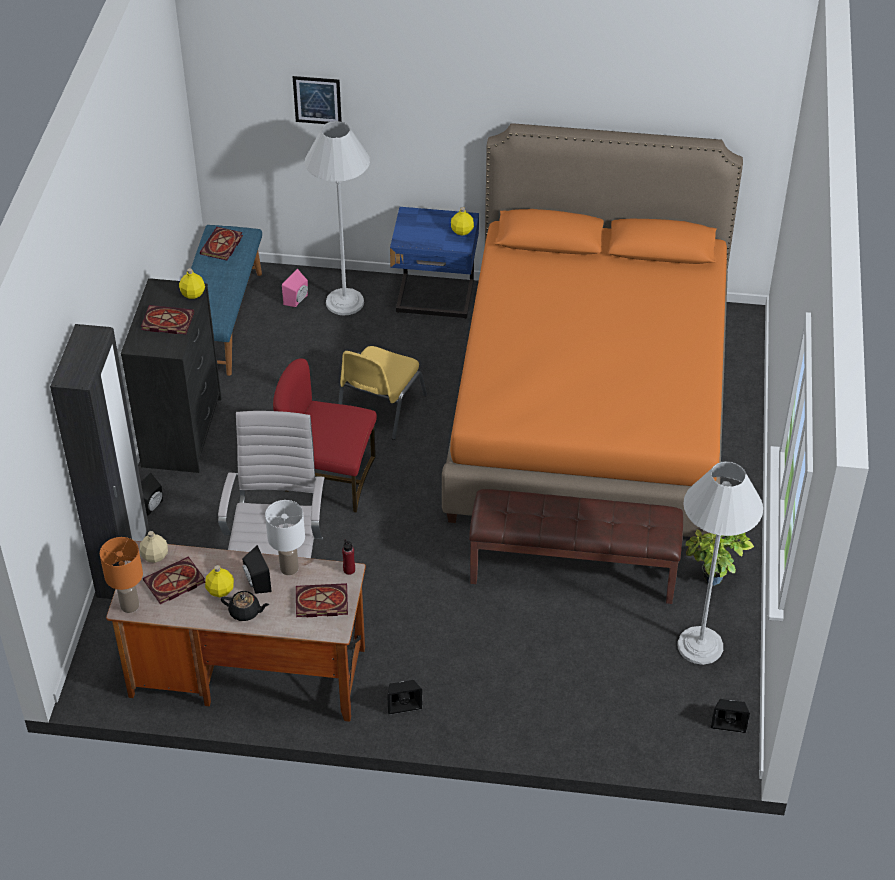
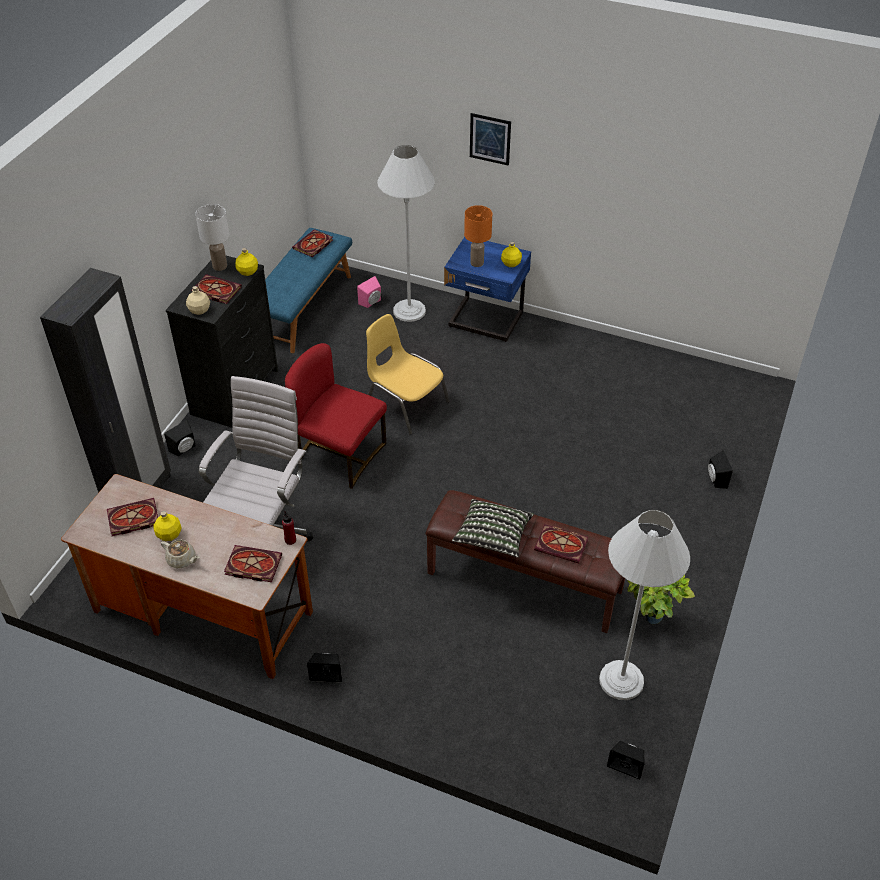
camera: 15 degrees right, 0 degrees up
(130, 605) = (86, 531): orange table lamp -> orange table lamp (477, 263)
(154, 556) = (127, 491): beige bottle -> beige bottle (199, 310)
(245, 612) = (182, 560): black teapot -> beige teapot
(256, 583) = (203, 534): black speaker -> black speaker (715, 479)
(289, 568) = (238, 527): white table lamp -> white table lamp (220, 266)
(317, 100) = (401, 128): picture -> picture (490, 139)
(380, 408) = (405, 403): yellow chair -> yellow chair turned 90 degrees clockwise
(542, 527) = (493, 536): none -> pillow
(590, 407) = (589, 436): orange bed -> none
(614, 521) = (562, 545): none -> book

